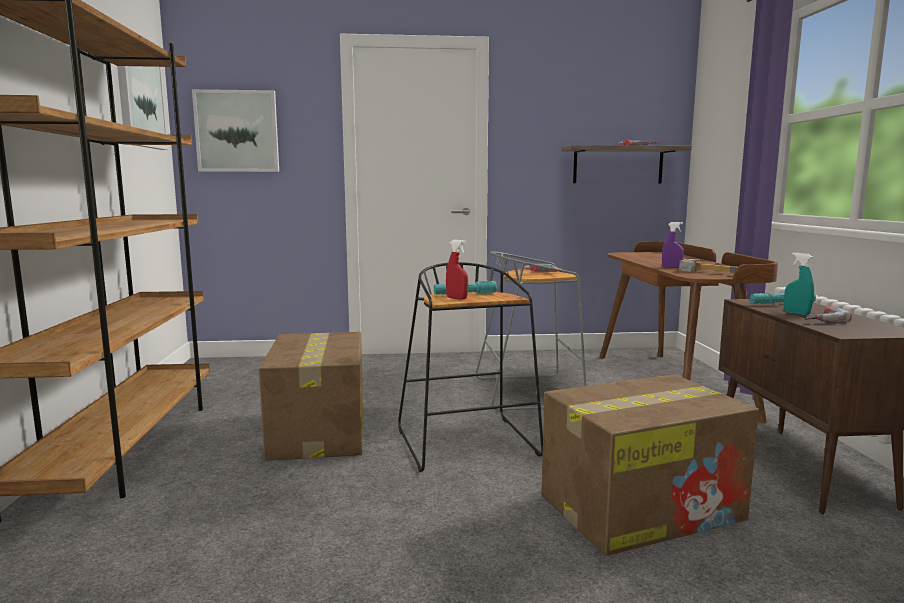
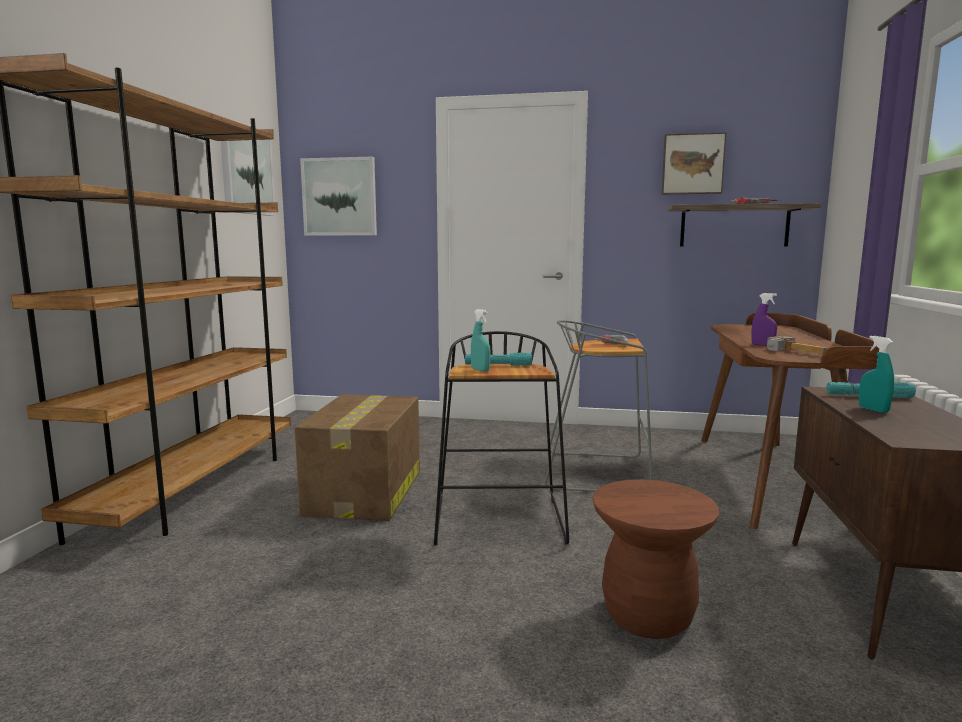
camera: 15 degrees right, 0 degrees up
(457, 298) = (480, 370): red spray bottle -> turquoise spray bottle
(582, 109) = (692, 164): none -> picture
(642, 507) = (648, 616): cardboard box -> brown stool
(817, 318) = (893, 418): power drill -> none

